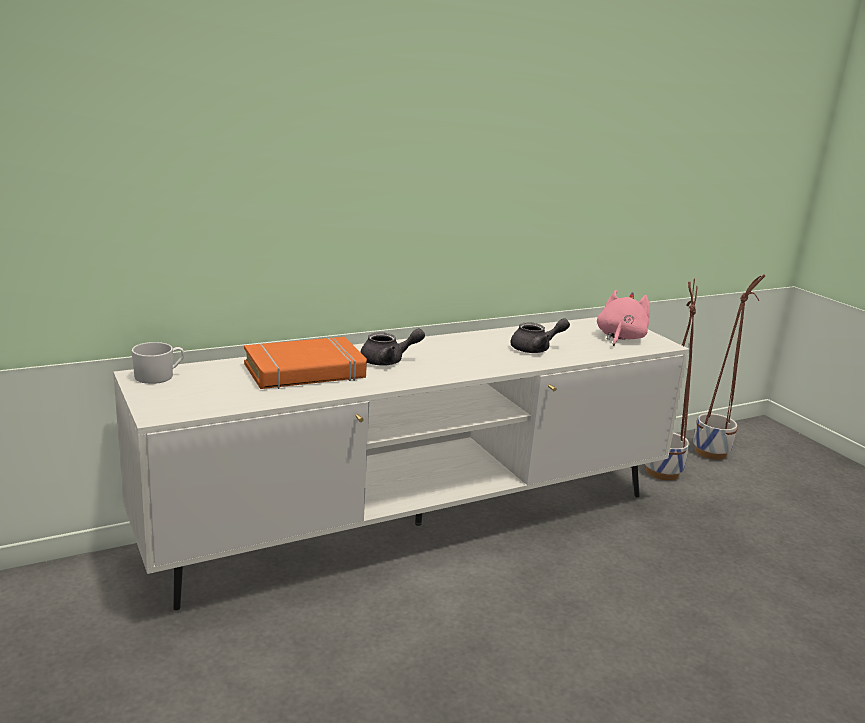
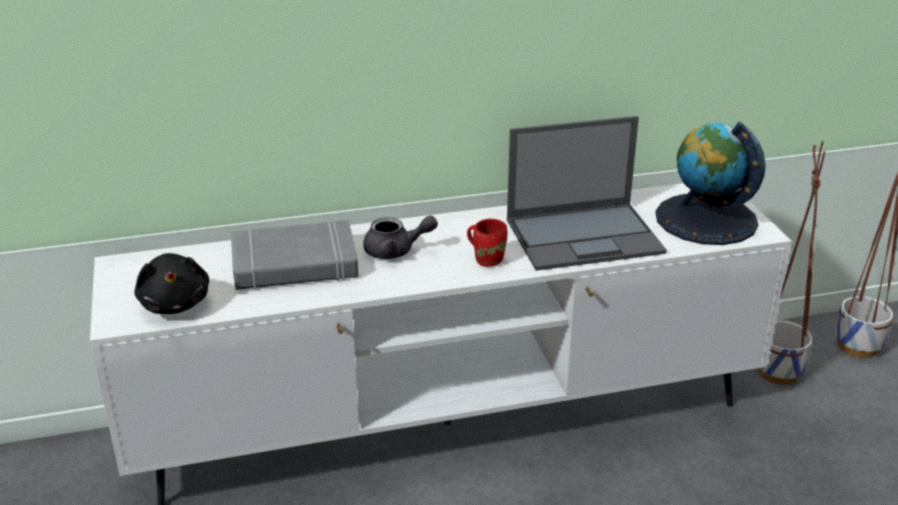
camera: 15 degrees right, 10 degrees up
(159, 376) = (138, 266): white mug -> none
(208, 400) = (175, 303): none -> black plush toy
(305, 371) = (294, 265): orange book -> grey book
(467, 364) = (488, 259): none -> red mug
(536, 349) = (585, 236): grey teapot -> laptop
(620, 338) = (705, 219): pink plush toy -> globe

